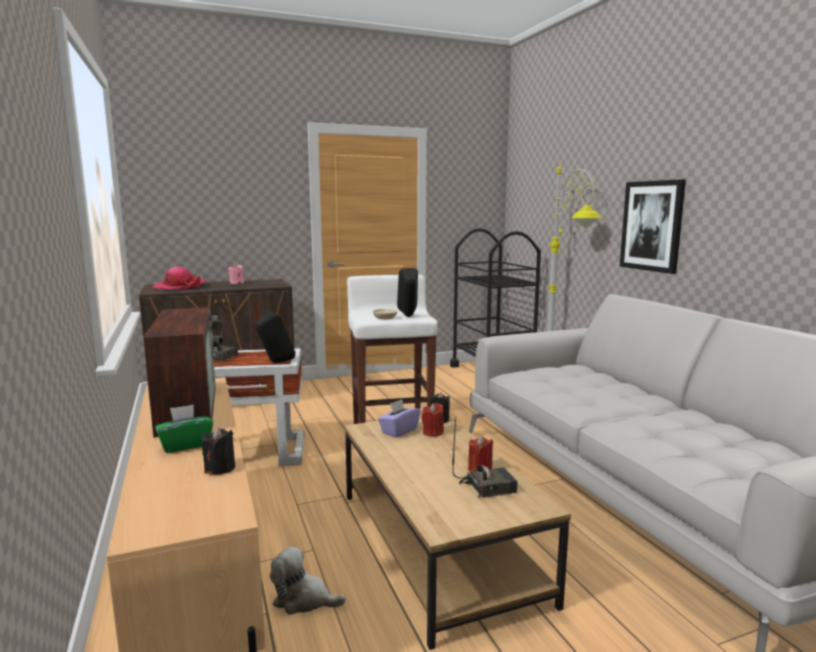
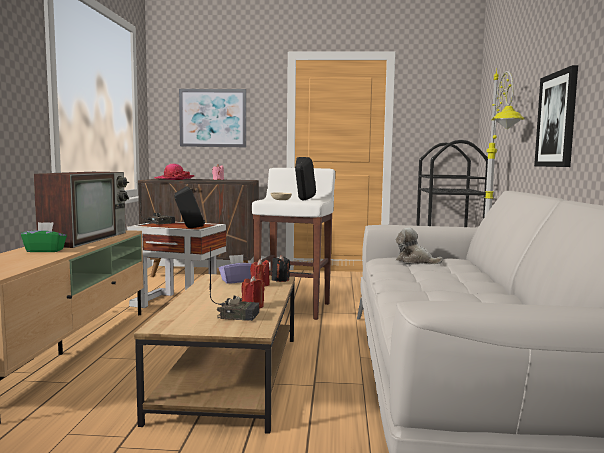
camera: 25 degrees right, 5 degrees down
(216, 204) = (213, 118): none -> picture
(220, 468) = (38, 260): black candle -> none
(303, 599) = (98, 381): plush toy -> plush toy (415, 261)

